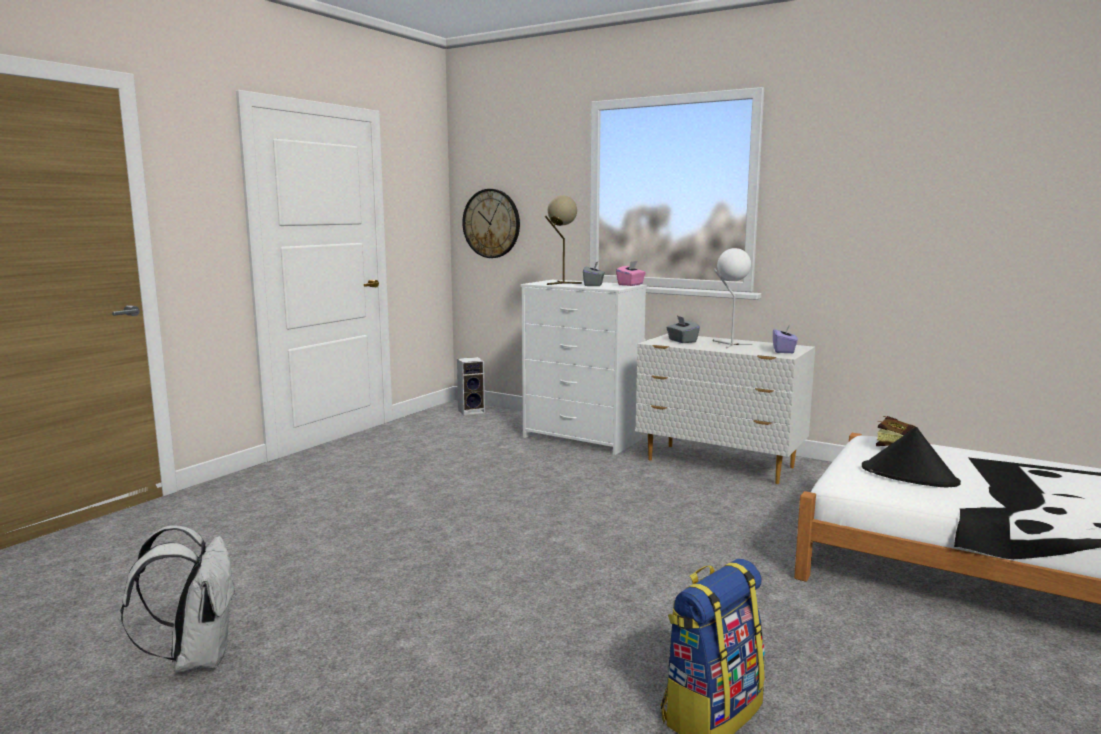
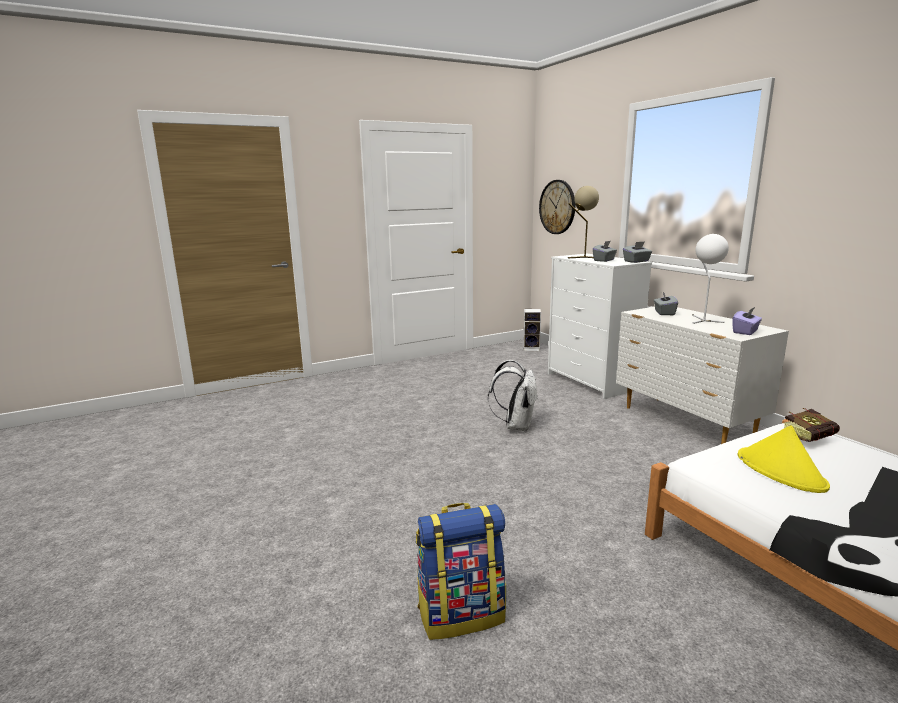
camera: 30 degrees right, 5 degrees up
(196, 658) = (228, 476): white backpack -> white backpack (516, 426)
(631, 284) = (636, 261): pink tissue box -> grey tissue box
(909, 476) = (781, 471): black hat -> yellow hat

